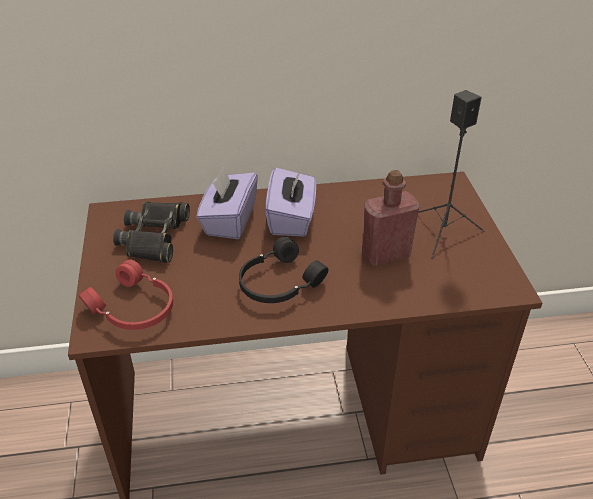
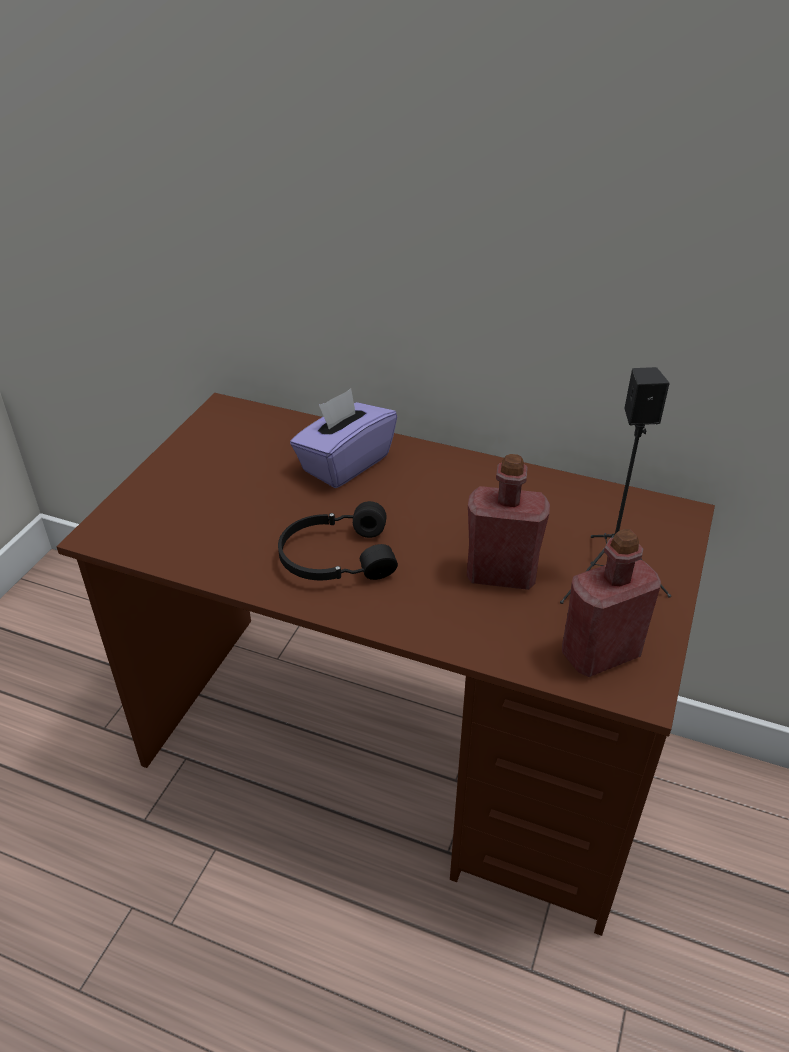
camera: 30 degrees right, 0 degrees up
(133, 309) = (157, 524): red headphones -> none
(155, 237) = (247, 453): black binoculars -> none
(292, 219) = (420, 487): purple tissue box -> none
(476, 277) = (600, 654): none -> red bottle

